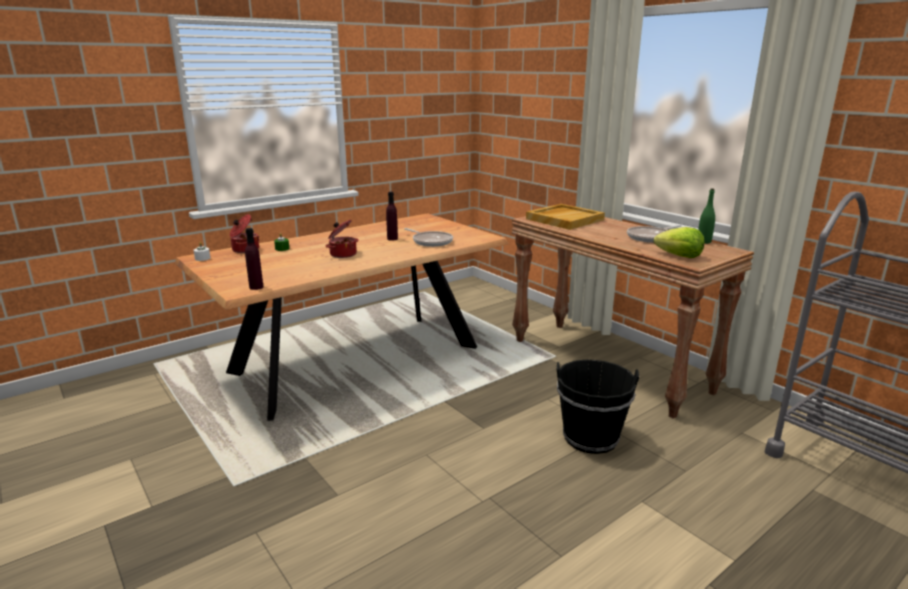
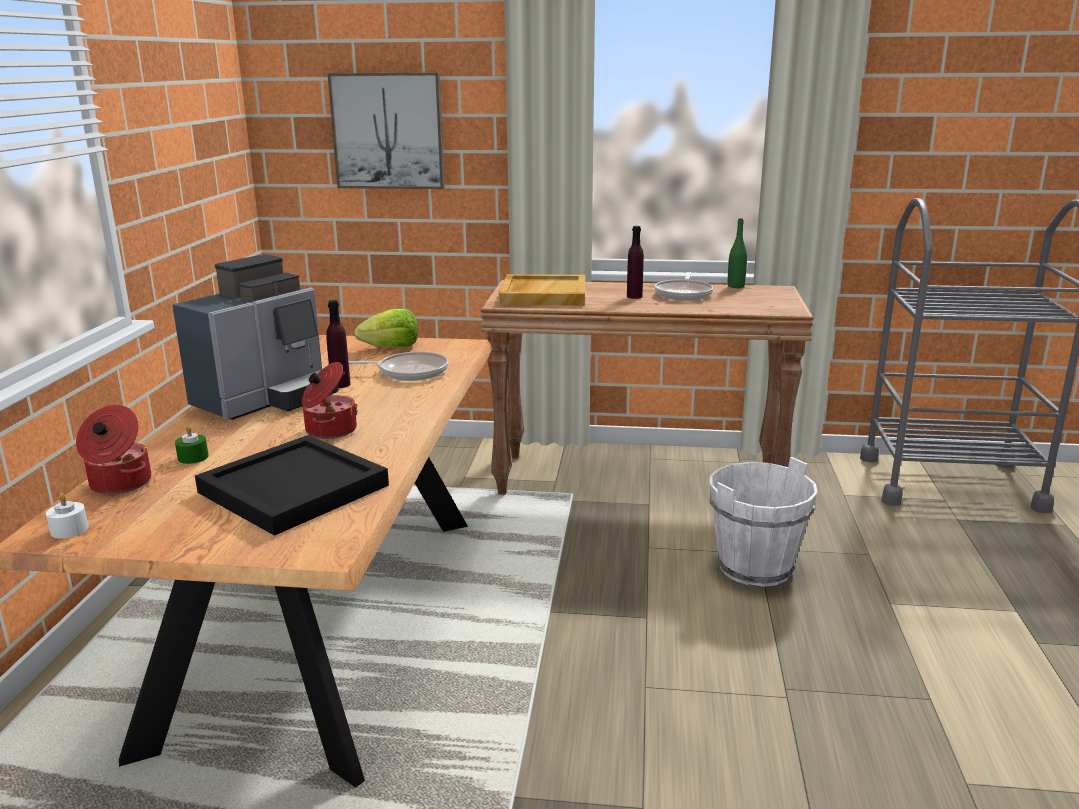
camera: 45 degrees left, 0 degrees up
(256, 287) = (338, 530): purple bottle -> purple bottle (634, 296)
(279, 269) = (291, 489): none -> black tray
(354, 236) = (267, 399): none -> coffee machine
(533, 105) = (388, 131): none -> picture
(590, 438) = (755, 568): black bucket -> white bucket
(679, 256) = (760, 307): lettuce -> lettuce (391, 348)

